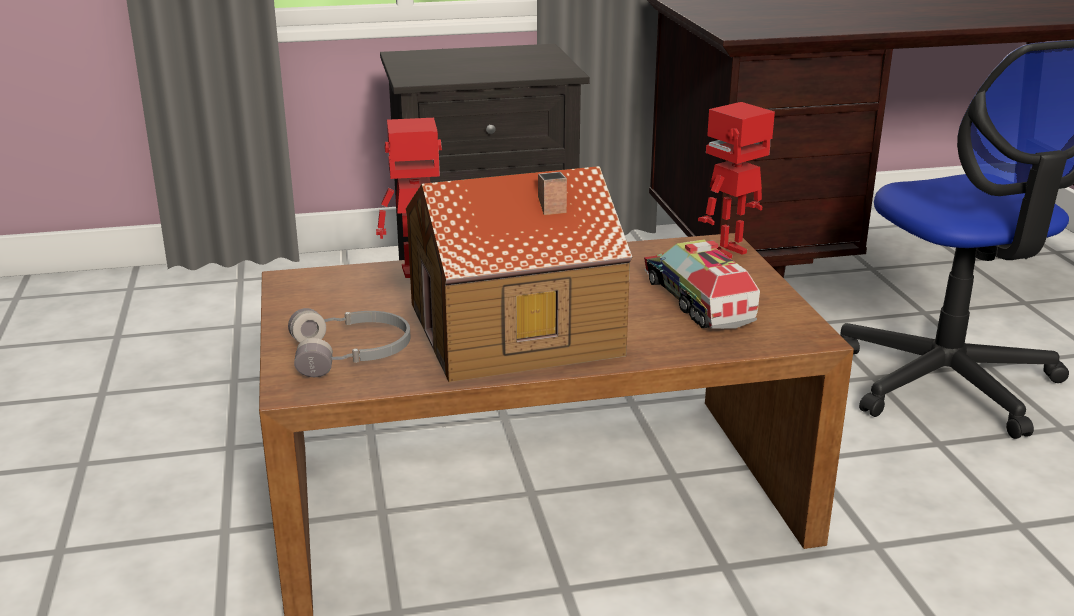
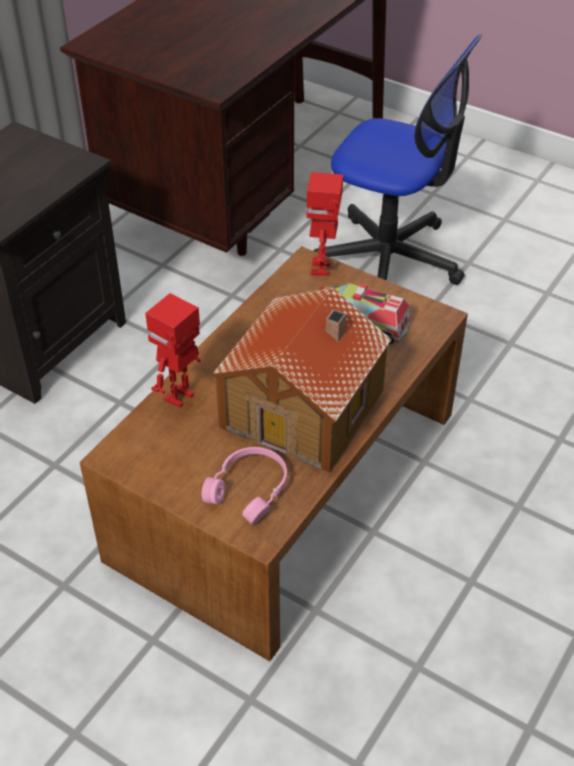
camera: 45 degrees left, 20 degrees up
(352, 354) = (250, 489): grey headphones -> pink headphones

